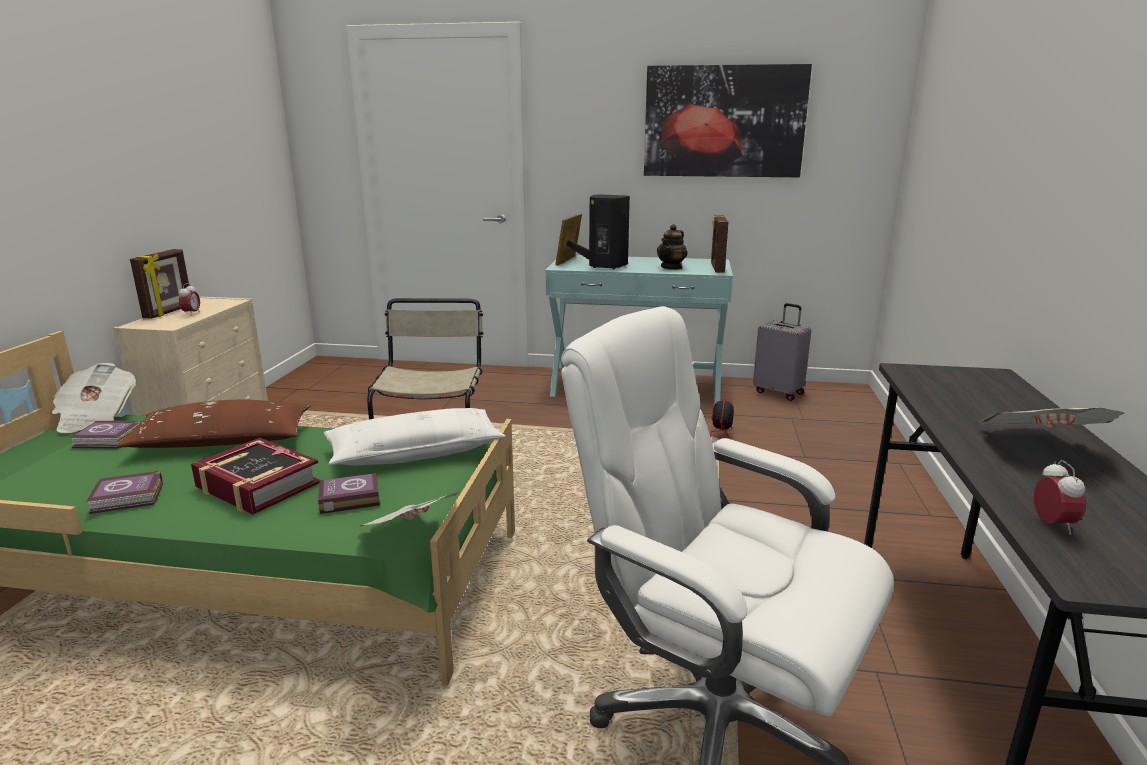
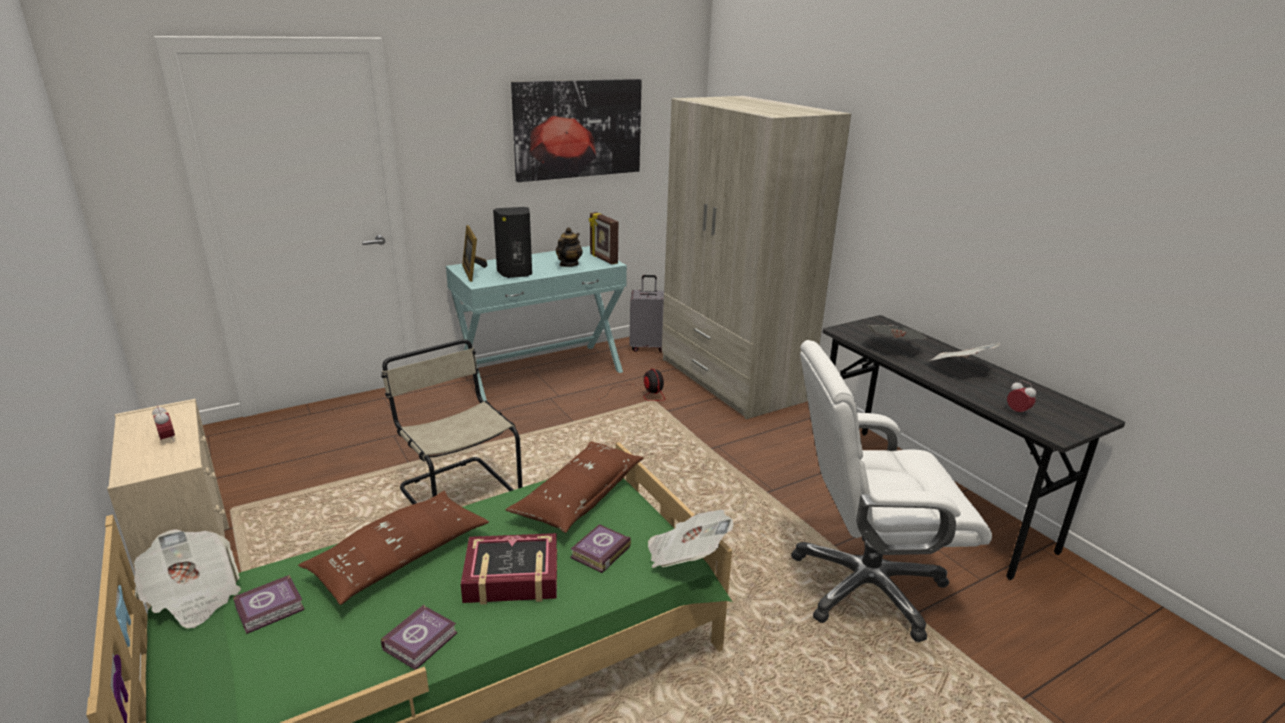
camera: 40 degrees left, 5 degrees up
(169, 312) = (130, 446): picture frame -> none
(415, 452) = (579, 497): white pillow -> brown pillow
(671, 267) = (568, 264): teapot -> teapot turned 150 degrees counterclockwise
(843, 445) = (732, 379): none -> beige wardrobe
(958, 402) = (894, 347): none -> newspaper

